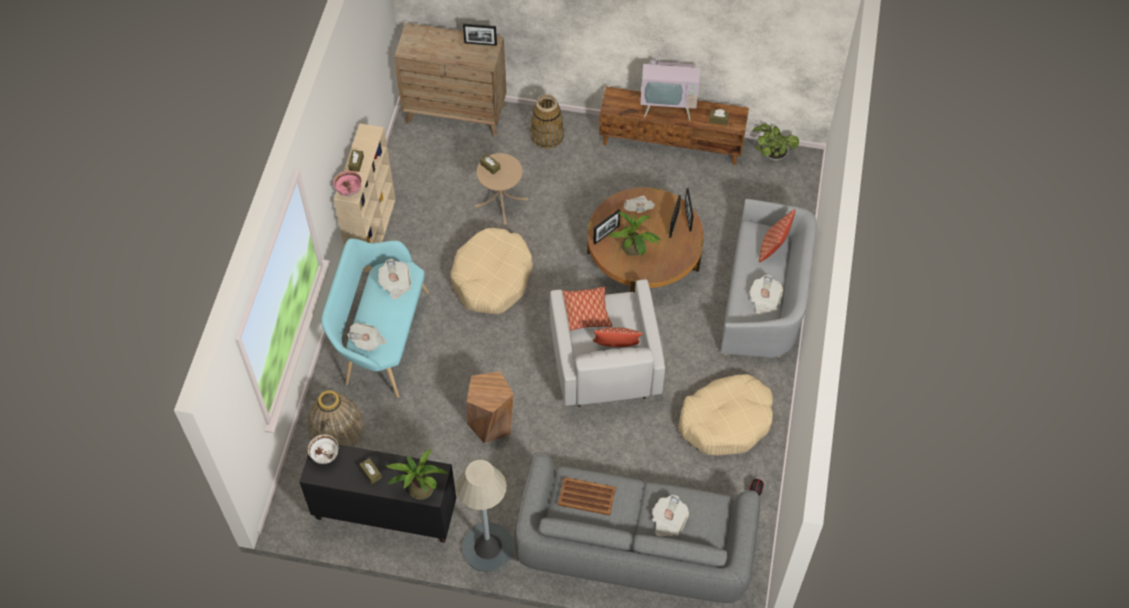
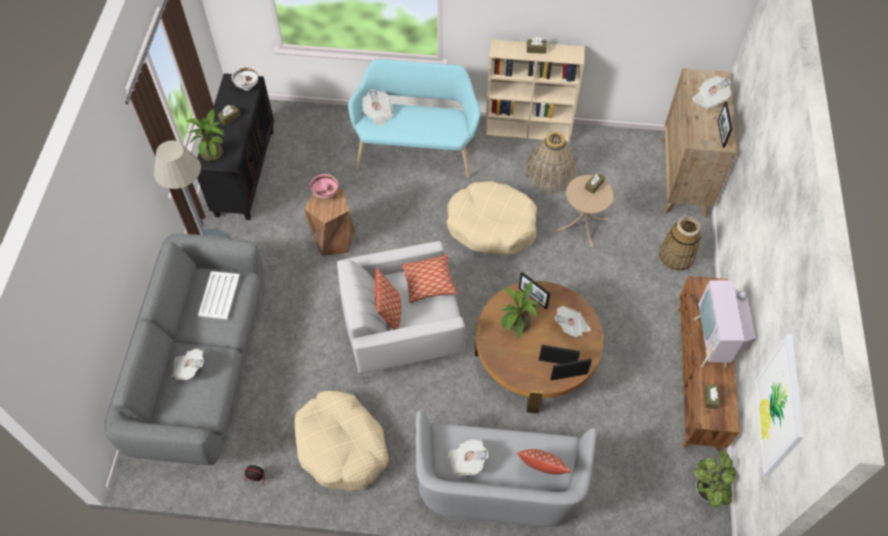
camera: 85 degrees right, 0 degrees up
(336, 427) = (326, 130): basket -> basket (550, 173)
(349, 191) = (502, 48): pink bowl -> pink bowl (325, 194)
(395, 284) = (441, 125): newspaper -> newspaper (709, 99)
(586, 496) = (219, 295): brown tray -> white tray
(775, 47) = (780, 406): none -> picture

